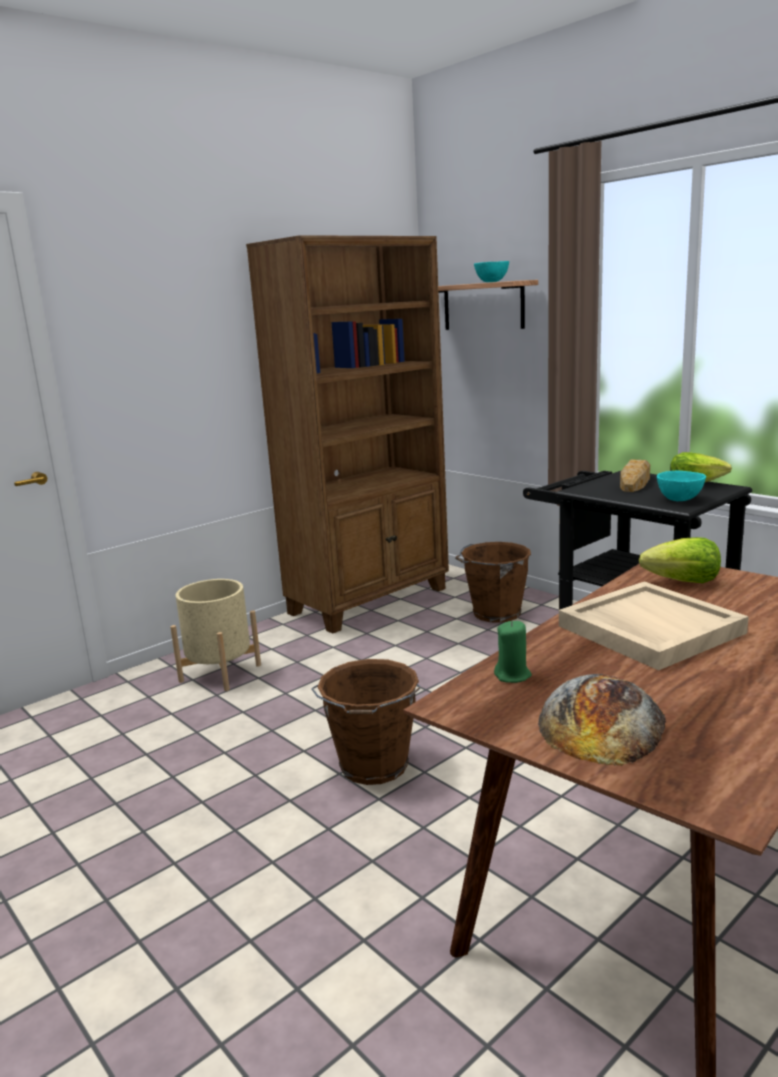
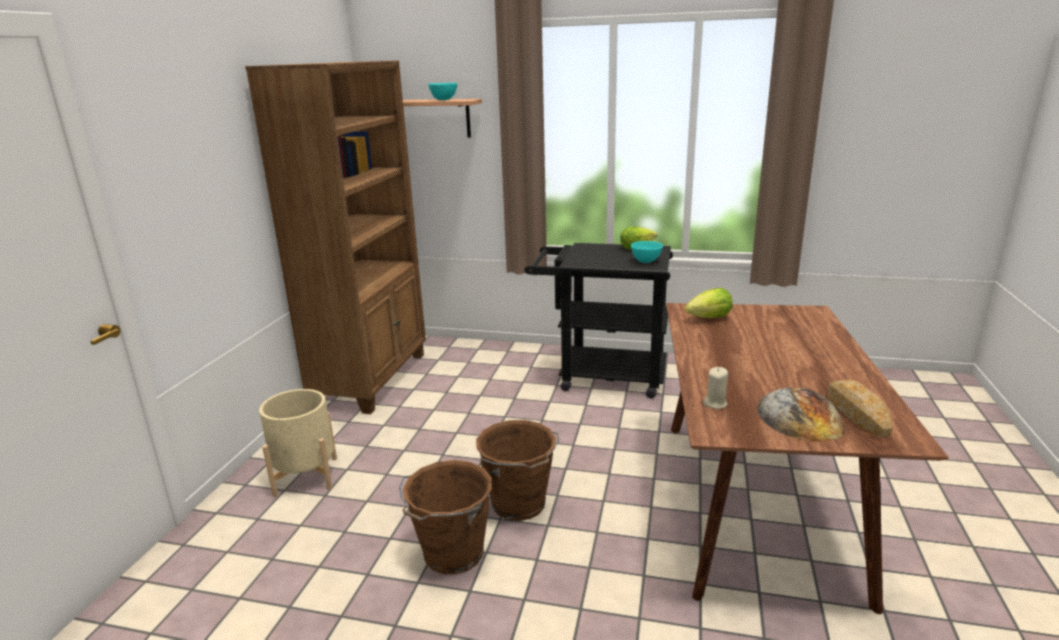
camera: 35 degrees left, 5 degrees up
(495, 614) = (482, 366): brown bucket -> brown bucket (451, 555)
(513, 675) = (715, 403): green candle -> beige candle
(634, 483) = (599, 252): bread -> bread (857, 413)
(648, 629) = (737, 353): beige tray -> none

